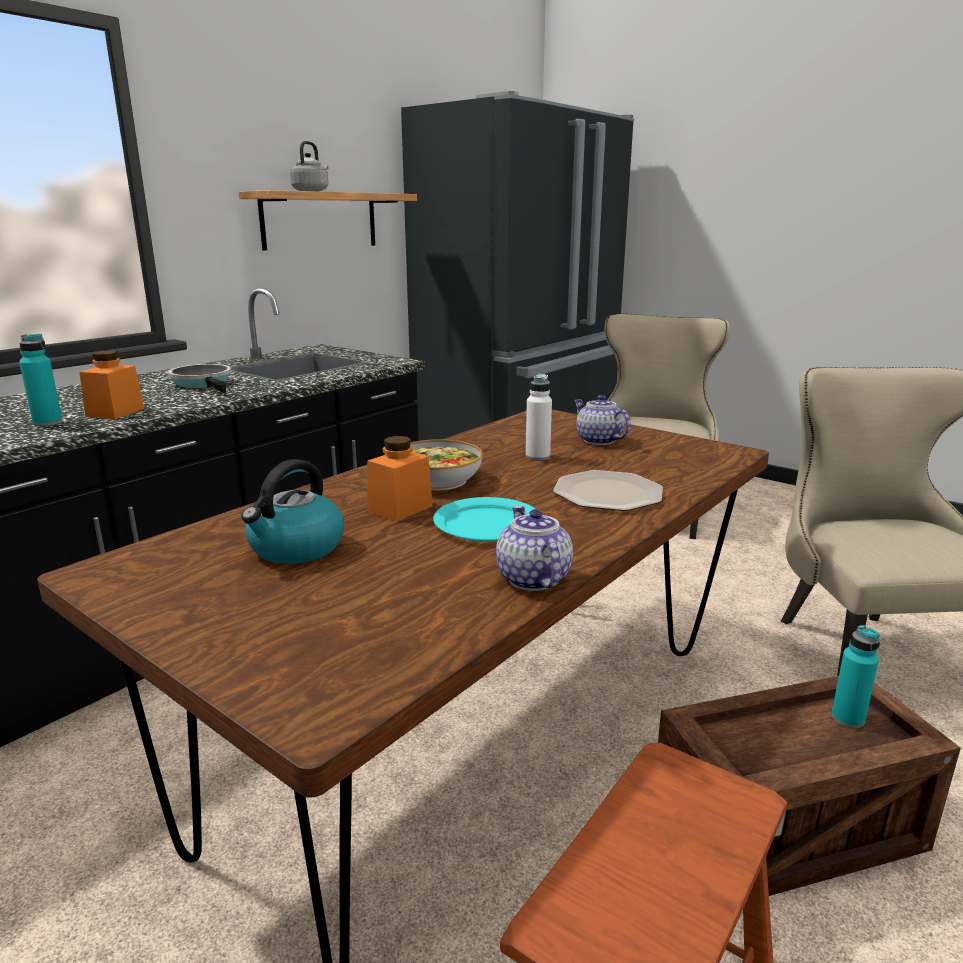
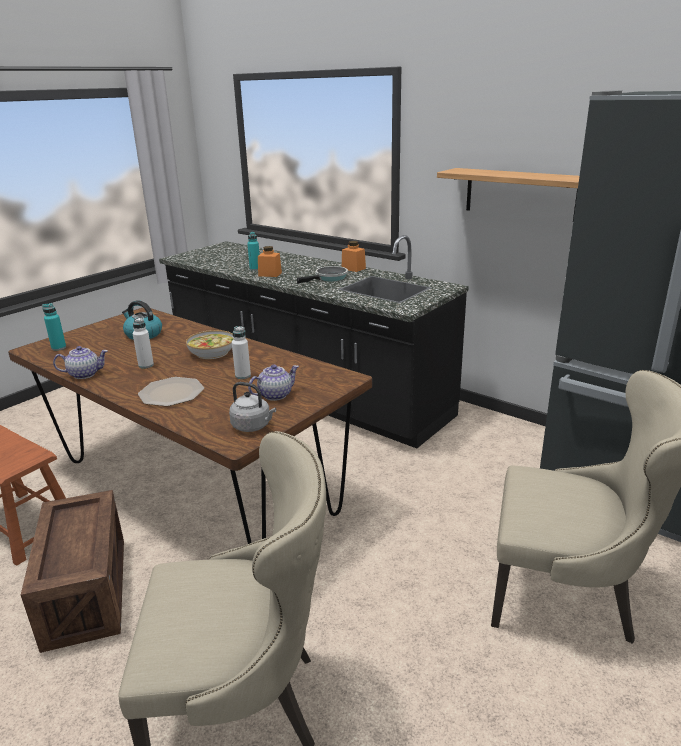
camera: 90 degrees right, 5 degrees up
(311, 191) = (493, 172): grey kettle -> grey kettle (253, 426)
(400, 508) = (175, 348): orange jar -> orange jar (353, 268)
(488, 524) = (146, 365): turquoise plate -> white bottle
(847, 718) = (73, 559): turquoise bottle -> turquoise bottle (59, 348)

